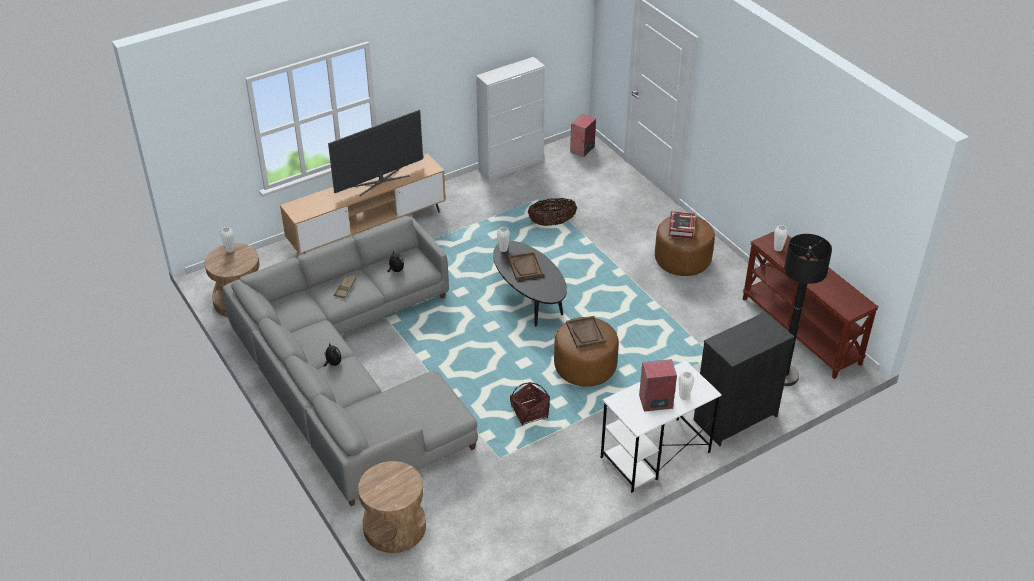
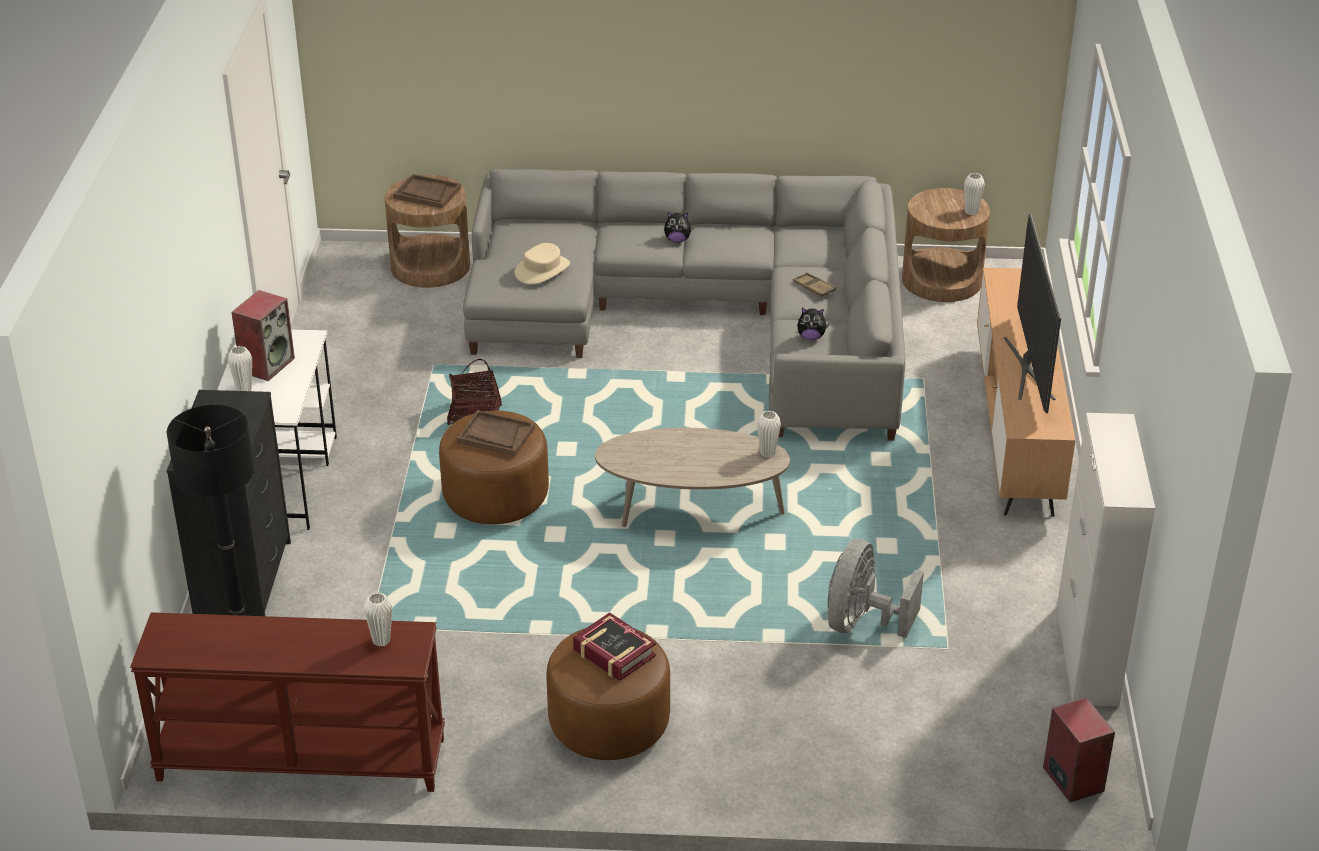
camera: 125 degrees right, 5 degrees down
(417, 399) = (542, 270): none -> beige hat
(525, 267) = (703, 456): brown tray -> brown tray (427, 193)
(529, 299) = (691, 511): black coffee table -> beige coffee table
(552, 223) = (861, 622): basket -> grey fan

